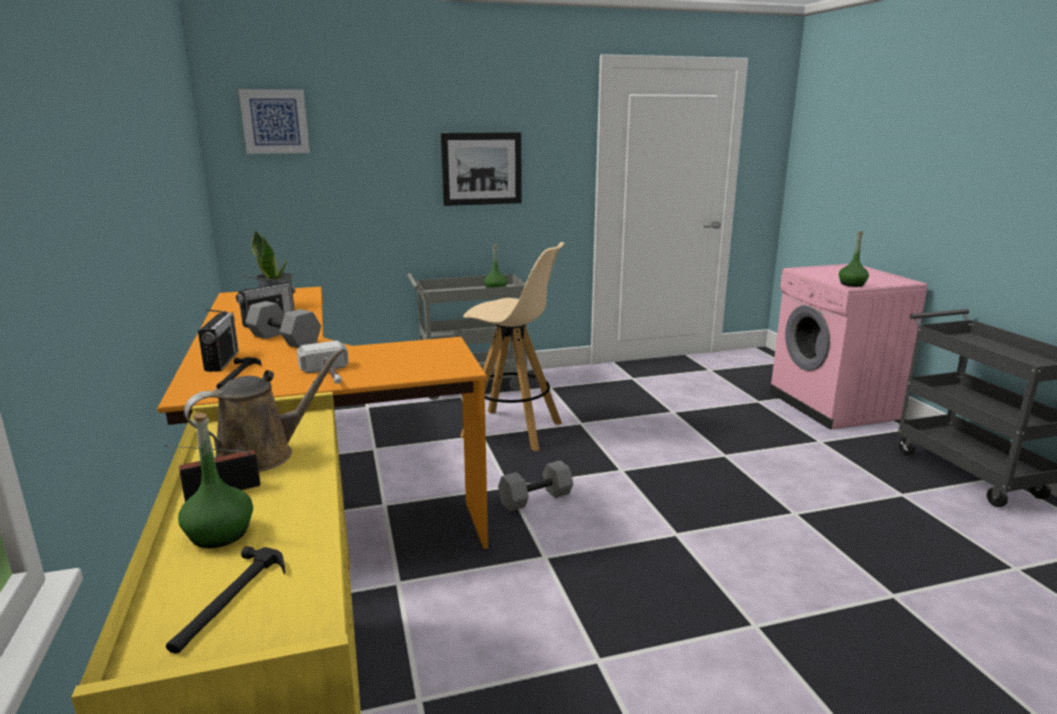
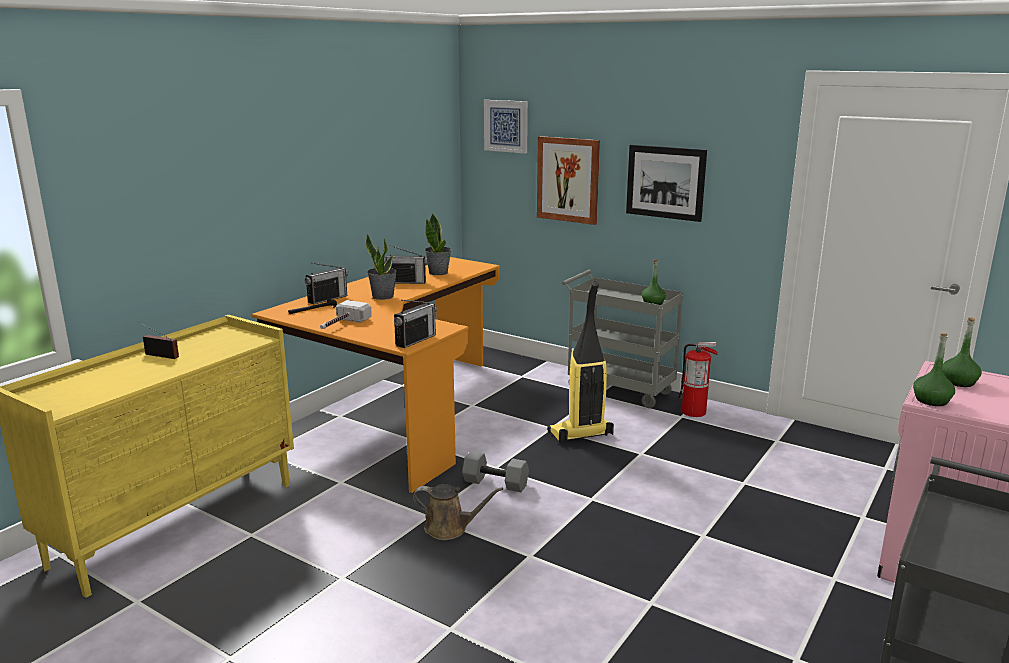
camera: 50 degrees right, 0 degrees up
(220, 534) = (125, 369): green bottle -> green bottle (959, 382)
(229, 601) = (76, 390): hammer -> none
(263, 454) = (207, 347): brown watering can -> brown watering can (450, 529)
(286, 340) = (383, 296): grey dumbbell -> potted plant
(369, 178) = (568, 179): none -> picture
(455, 362) = (415, 340): none -> radio
(513, 430) = (580, 434): beige stool -> vacuum cleaner
(551, 381) = (694, 412): none -> fire extinguisher

